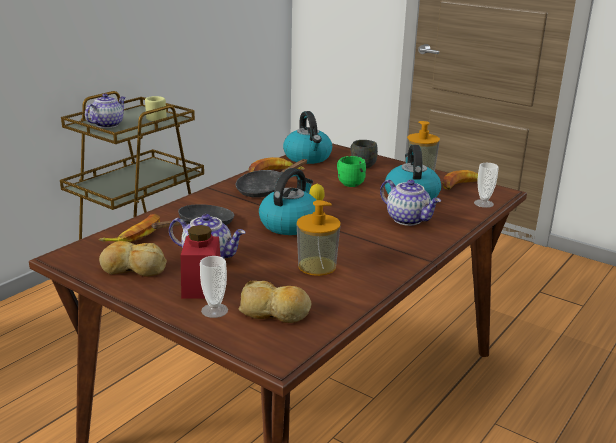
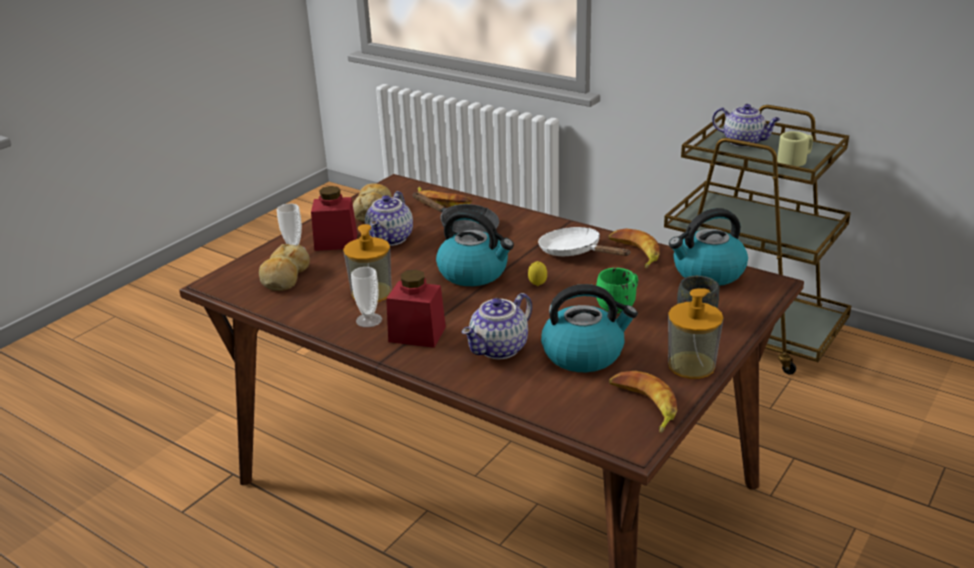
camera: 90 degrees right, 5 degrees up
(265, 189) = (575, 252): black frying pan -> white frying pan
(389, 247) = (417, 334): none -> red jar
(483, 203) = (572, 418): cup -> cup (369, 320)

